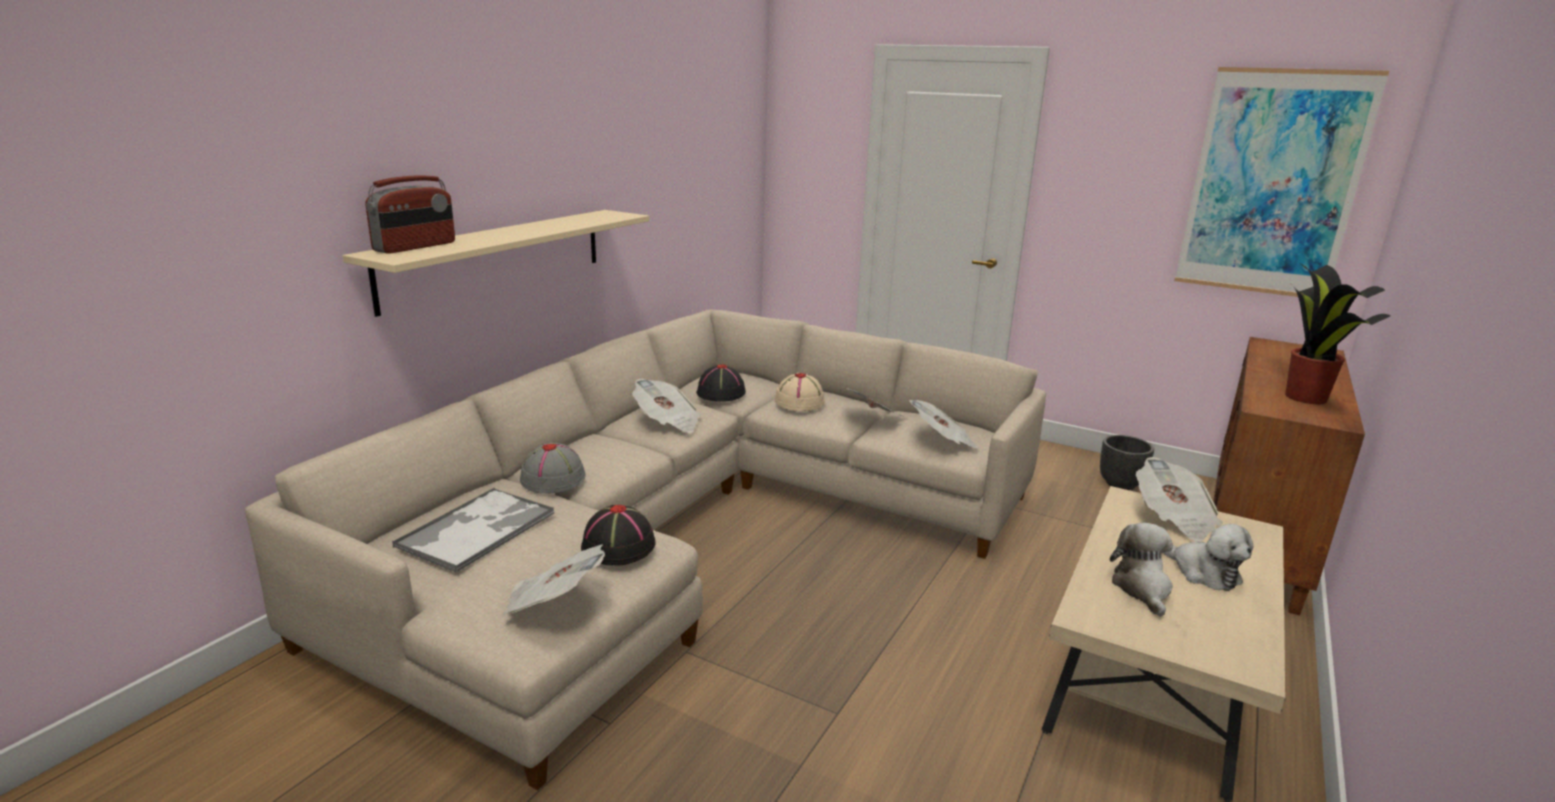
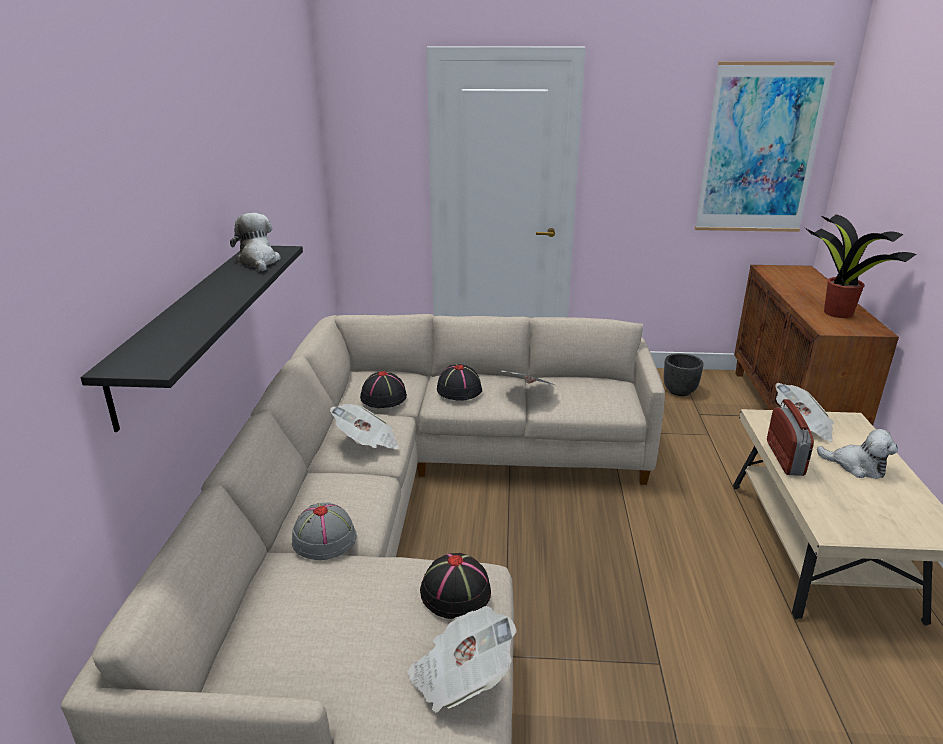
camera: 25 degrees left, 5 degrees up
(415, 247) = (147, 344): radio -> radio (785, 458)
(478, 529) = (313, 624): tray -> none
(497, 257) = (188, 325): beige shelf -> black shelf
(799, 401) = (459, 389): beige hat -> black hat
(942, 441) = (598, 400): newspaper -> none
(1142, 588) = (839, 493): plush toy -> plush toy (258, 262)

